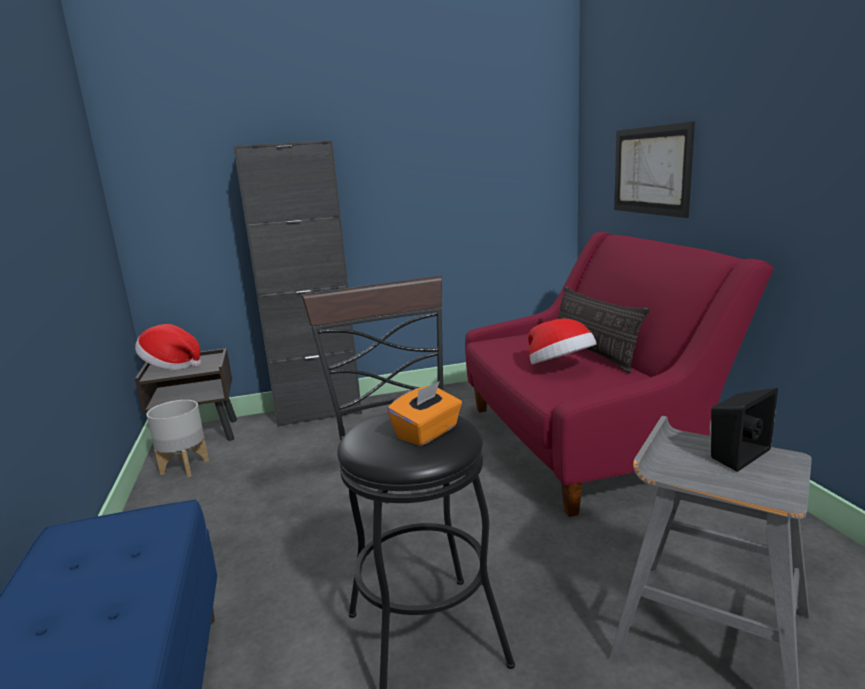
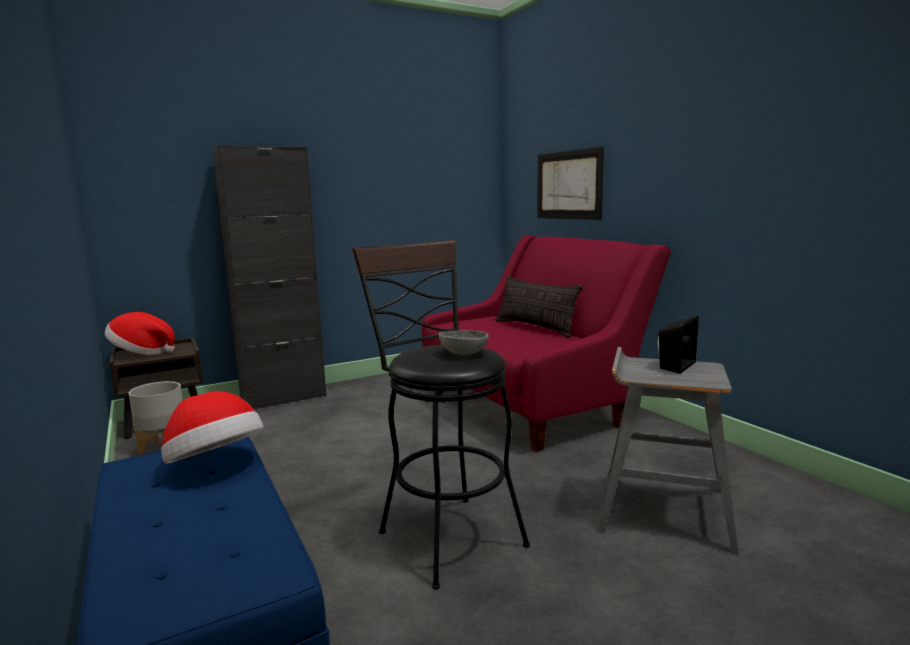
camera: 15 degrees left, 5 degrees down
(427, 433) = (463, 353): orange tissue box -> grey bowl
(560, 368) = (514, 337): hat -> hat (215, 464)

